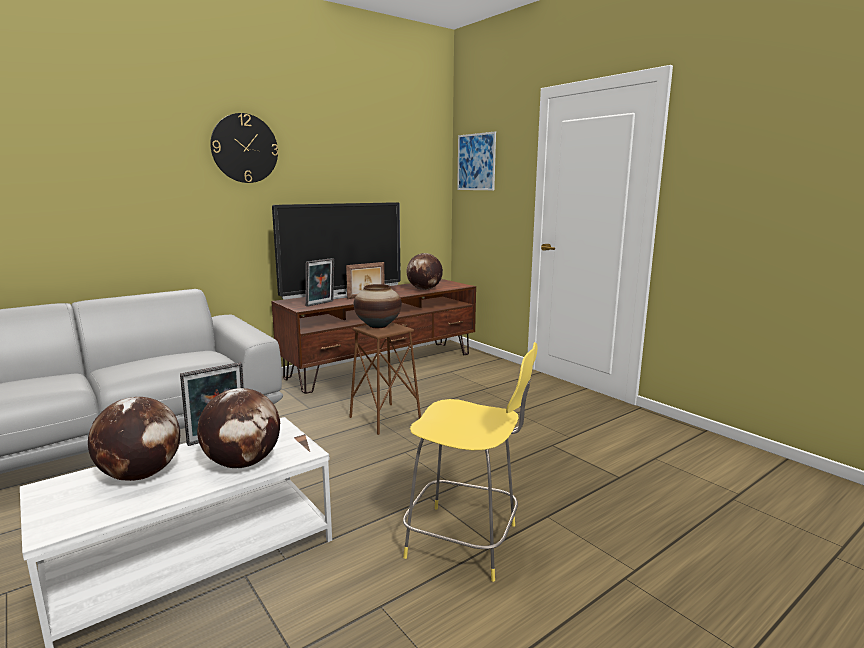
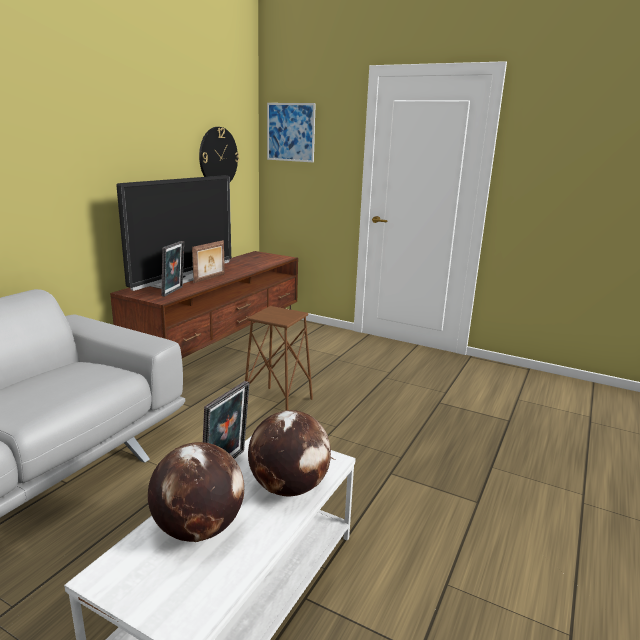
camera: 25 degrees left, 5 degrees up
(244, 148) = (74, 114): wall clock -> wall clock (218, 157)
(378, 326) = (270, 313): vase -> none
(424, 289) = (255, 265): globe -> none
(466, 542) = (456, 506): yellow stool -> none

